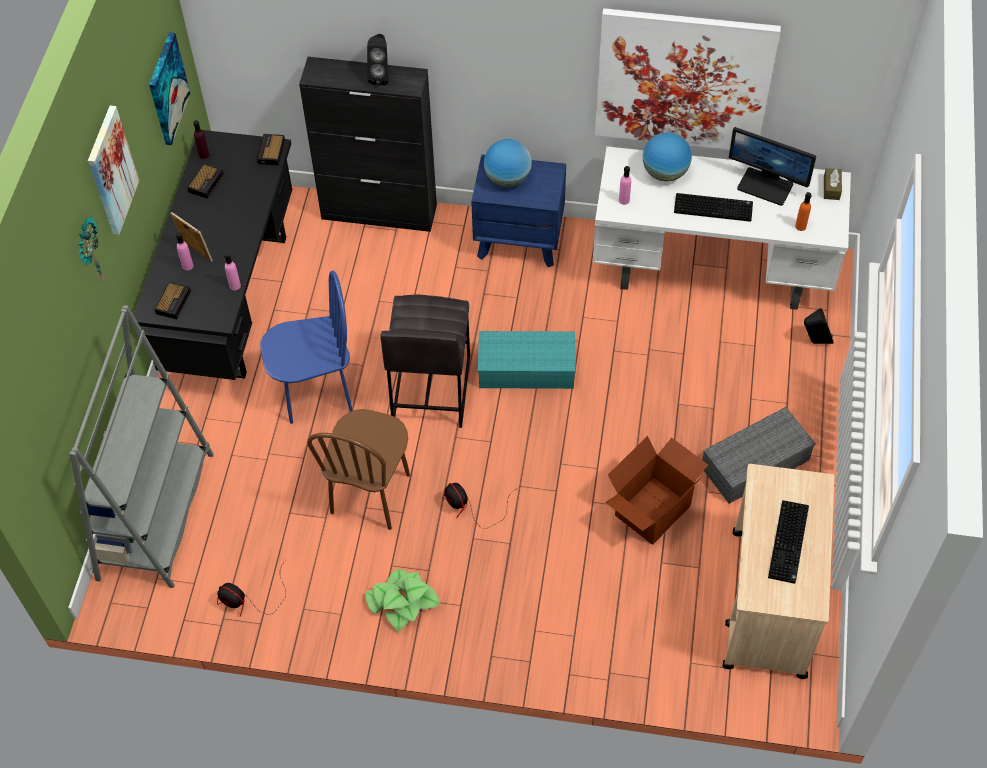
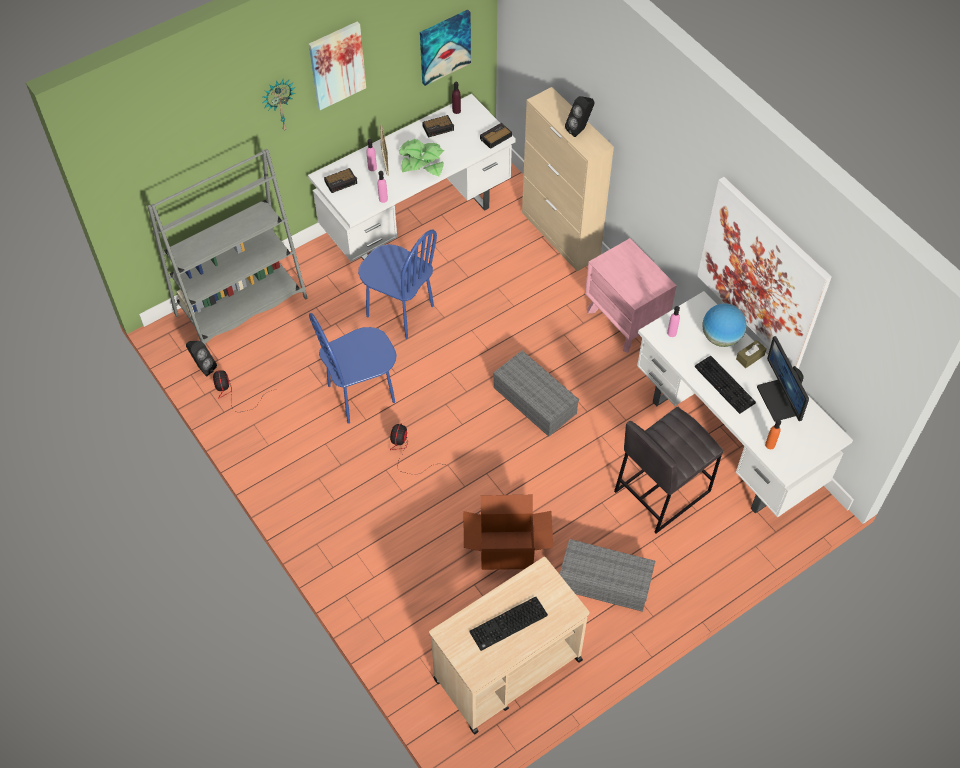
camera: 45 degrees right, 0 degrees up
(232, 301) = (416, 221): black desk -> white desk
(371, 494) = (361, 394): brown chair -> blue chair
(379, 212) = (560, 235): black cabinet -> beige cabinet
(402, 602) = (306, 468): potted plant -> potted plant (422, 161)
(430, 389) = (464, 364): grey stool -> grey stool (661, 491)
(507, 178) = (627, 265): globe -> none
(519, 240) = (625, 320): blue nightstand -> pink nightstand
(528, 368) = (536, 400): turquoise storage box -> grey storage box
(814, 341) = (741, 543): black speaker -> black speaker (203, 367)
(831, 188) = (824, 438): brown tissue box -> brown tissue box (750, 357)

